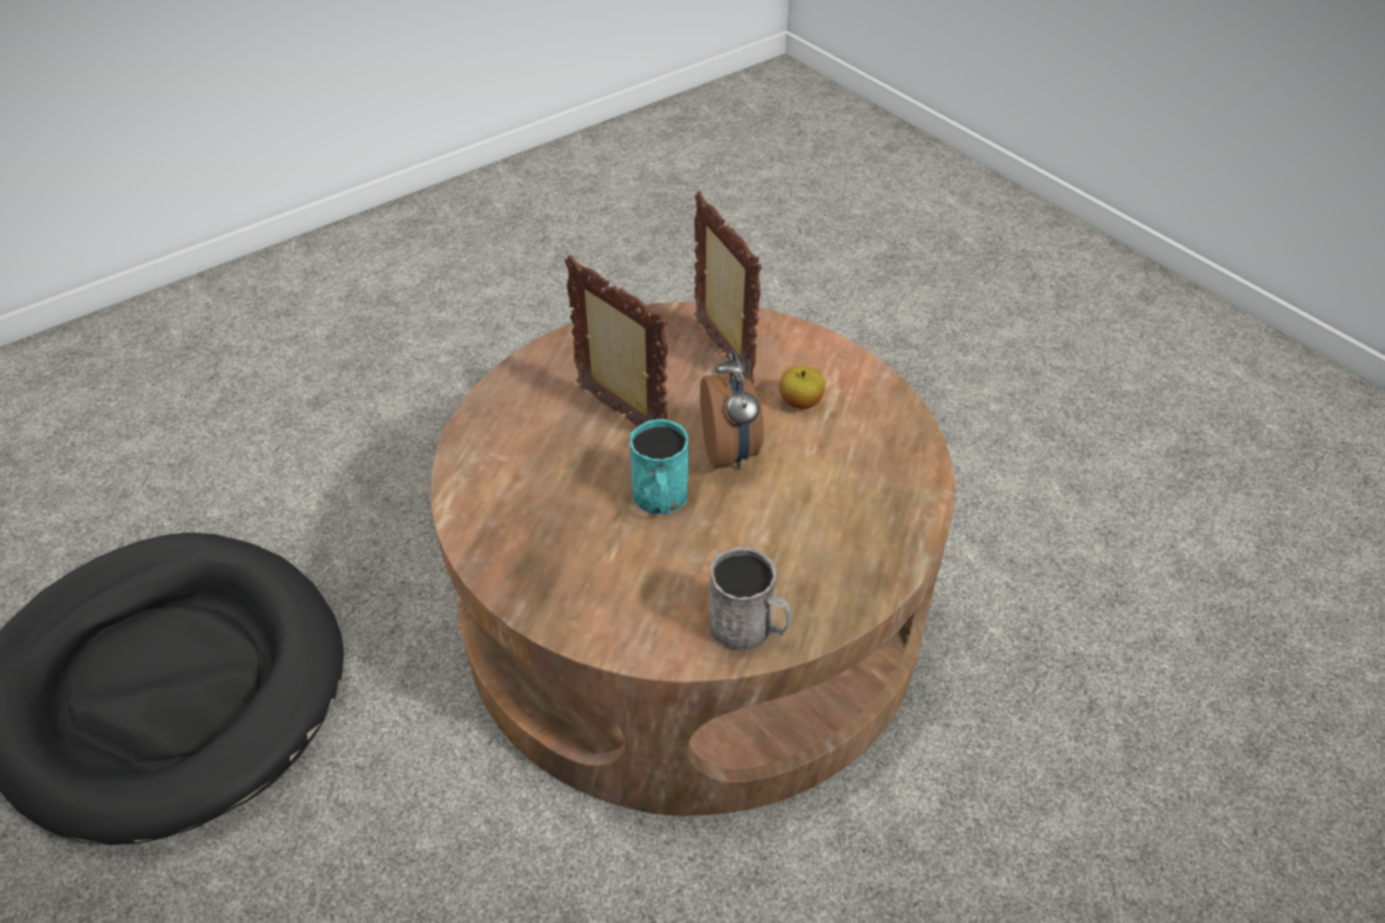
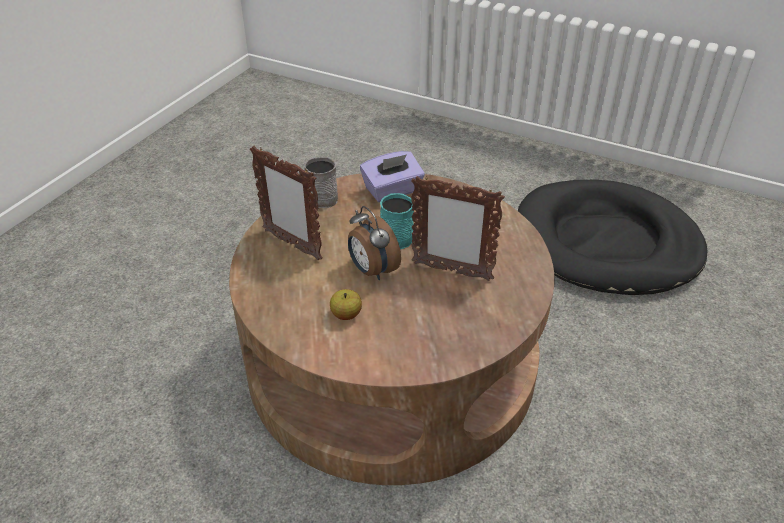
camera: 155 degrees right, 5 degrees down
(599, 599) = (392, 191): none -> purple tissue box
(723, 353) = (418, 333): picture frame -> picture frame (292, 244)

